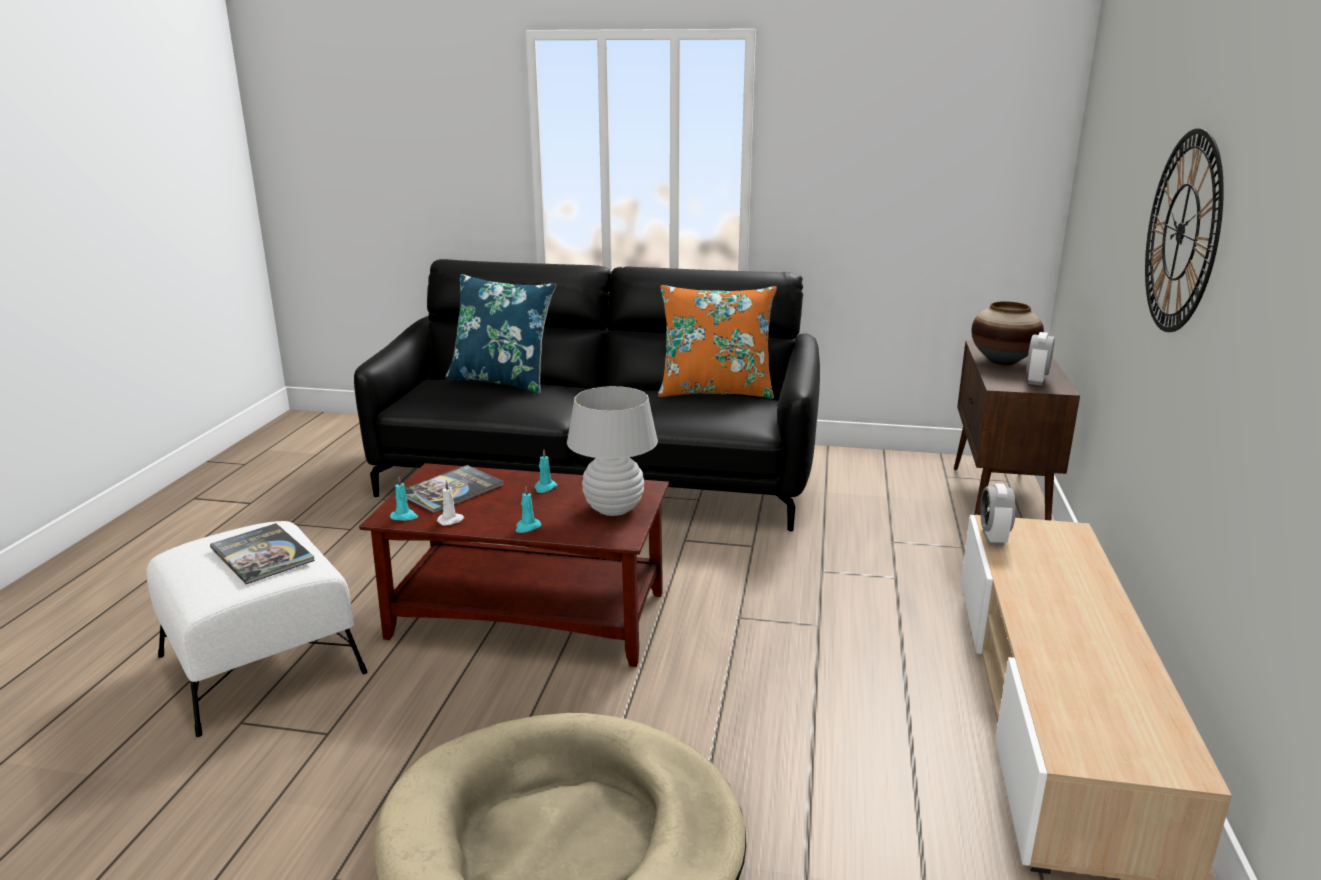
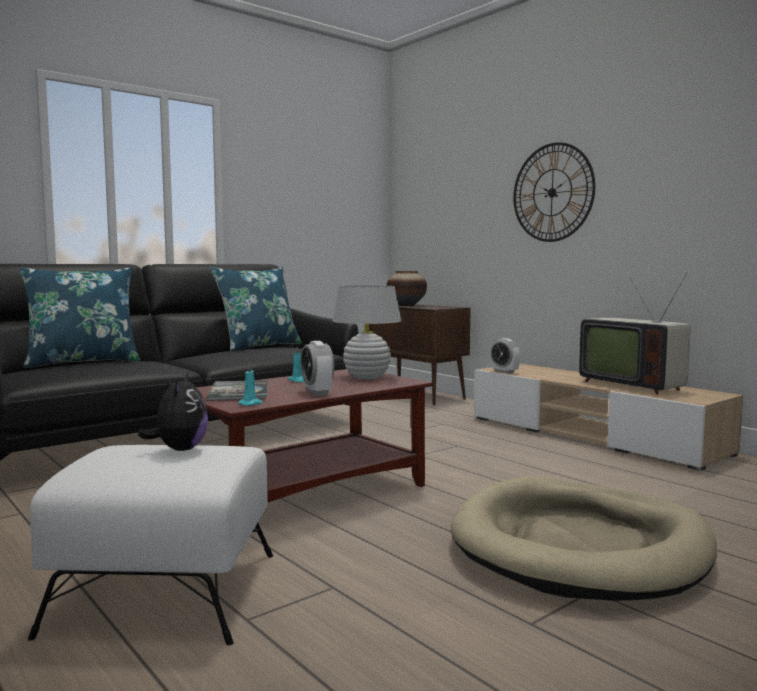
camera: 50 degrees left, 15 degrees down
(262, 554) = (179, 449): book -> plush toy
(451, 520) = (290, 398): white candle -> none
(527, 527) = (347, 390): turquoise candle -> none
(715, 391) = (258, 346): orange pillow -> blue pillow
(1036, 381) = (440, 307): alarm clock -> alarm clock (317, 392)
(1096, 662) = (632, 385): none -> television

